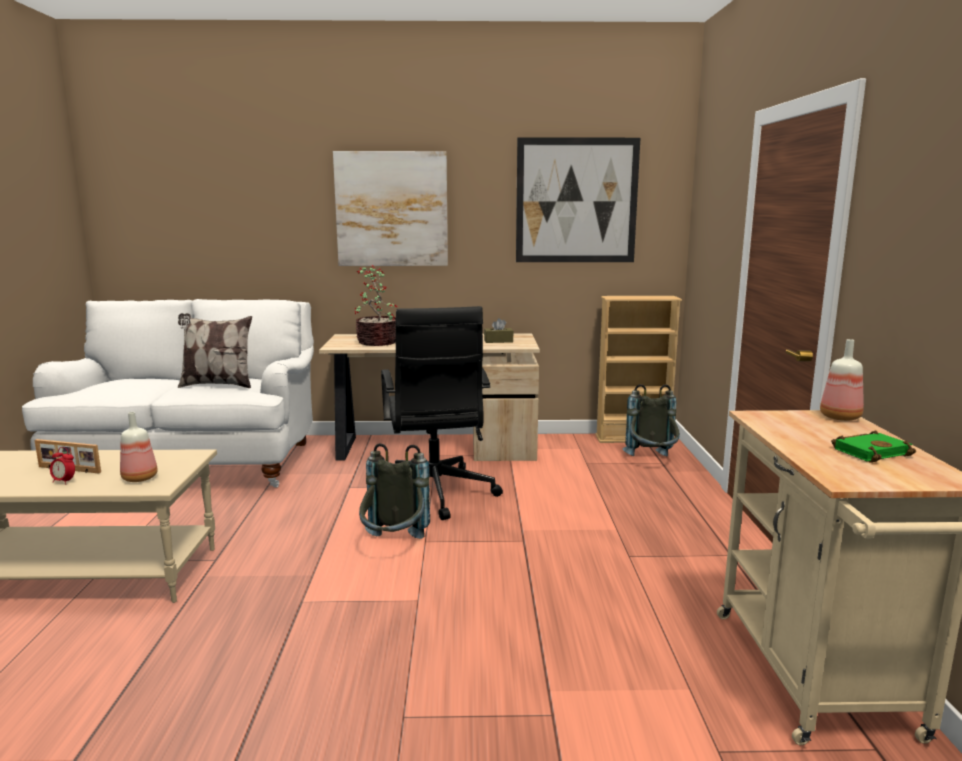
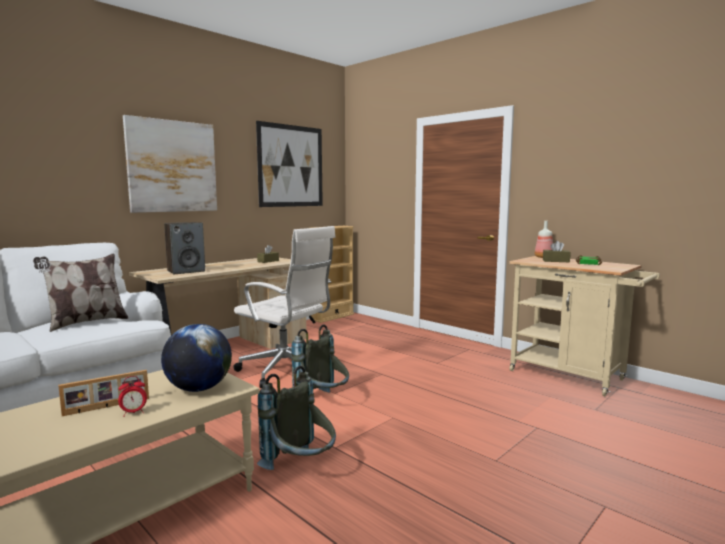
camera: 45 degrees left, 5 degrees down
(139, 478) = (199, 389): bottle -> globe
(377, 342) = (186, 271): potted plant -> speaker
(435, 494) = (287, 371): black office chair -> white office chair
(652, 461) = (363, 324): grey backpack -> grey backpack (301, 468)
(822, 431) = (556, 261): none -> brown tissue box

